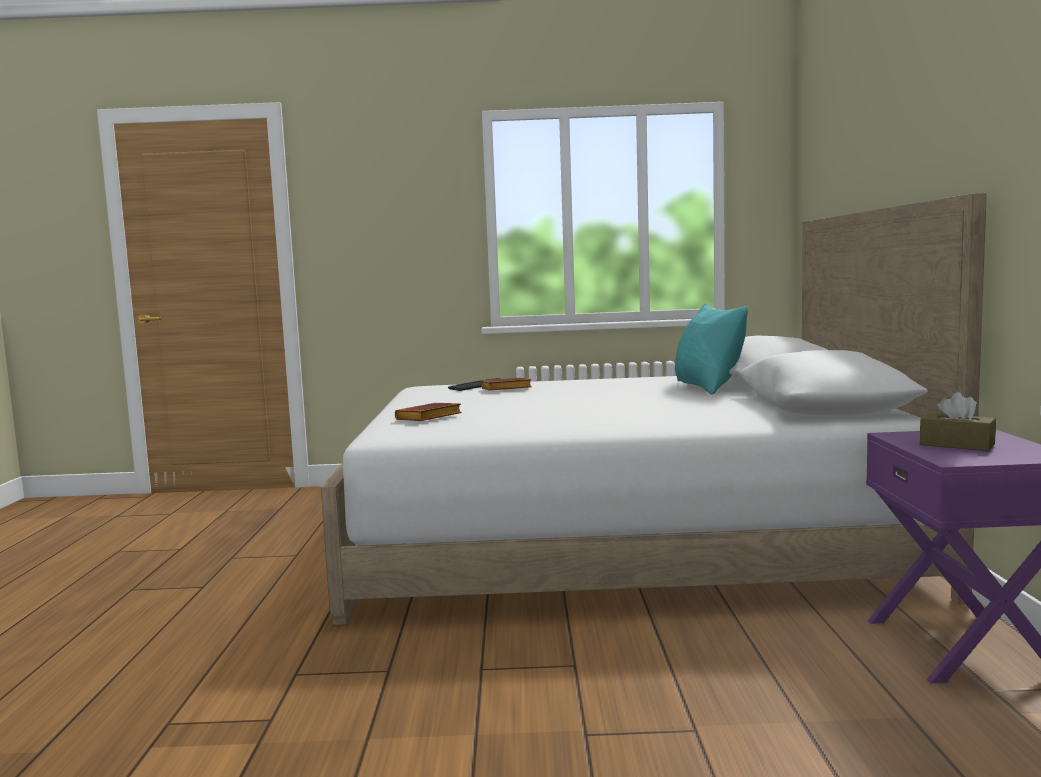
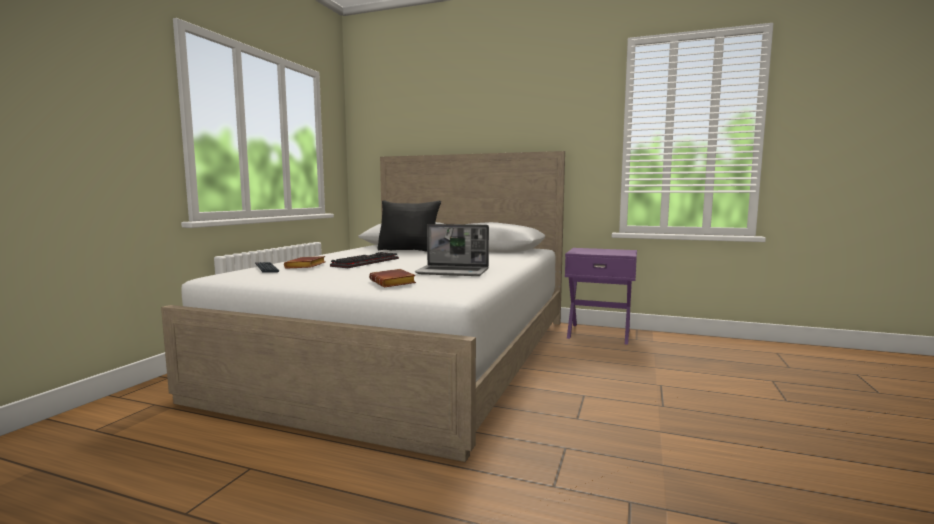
camera: 70 degrees left, 0 degrees up
(528, 421) = (454, 272): none -> laptop
(565, 394) = (365, 262): none -> keyboard
(708, 387) = (409, 250): turquoise pillow -> black pillow
(957, 445) = (601, 251): brown tissue box -> none

